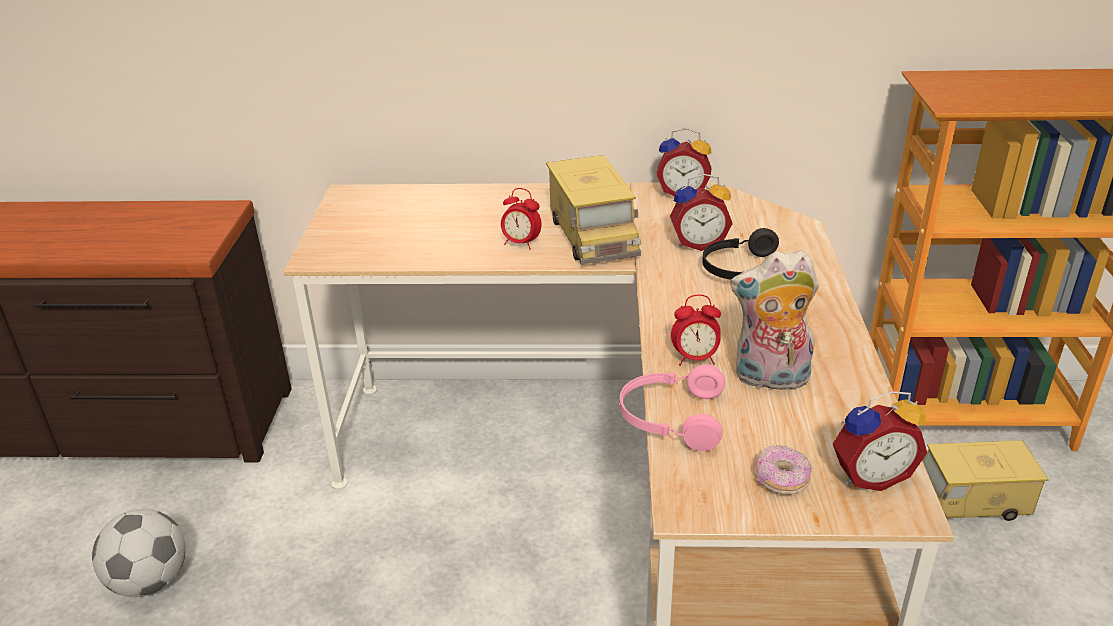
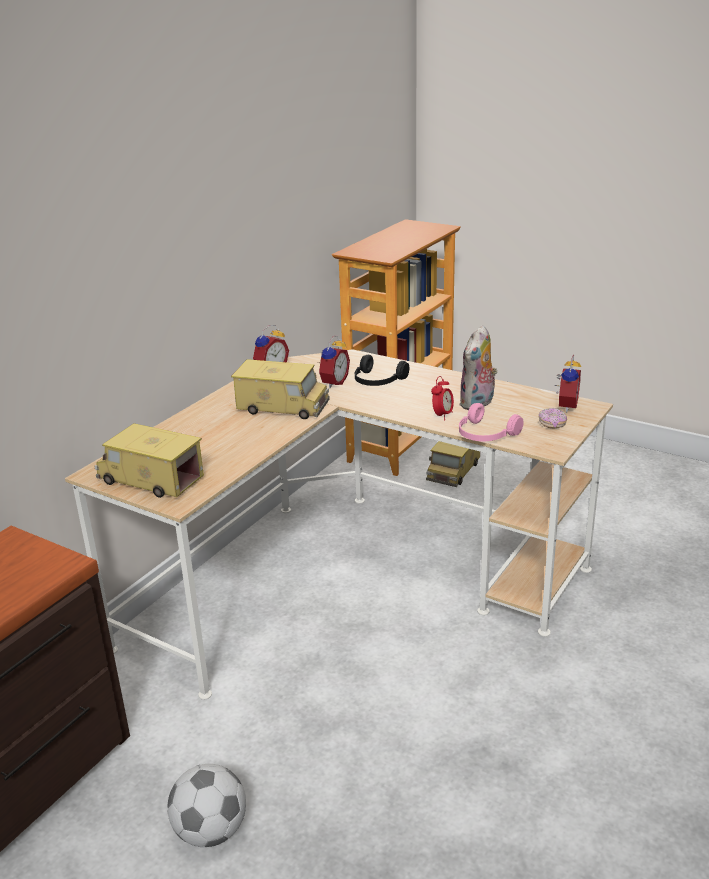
camera: 60 degrees left, 5 degrees down
(354, 226) = (151, 480): none -> toy truck
(521, 243) = (262, 429): alarm clock -> none

